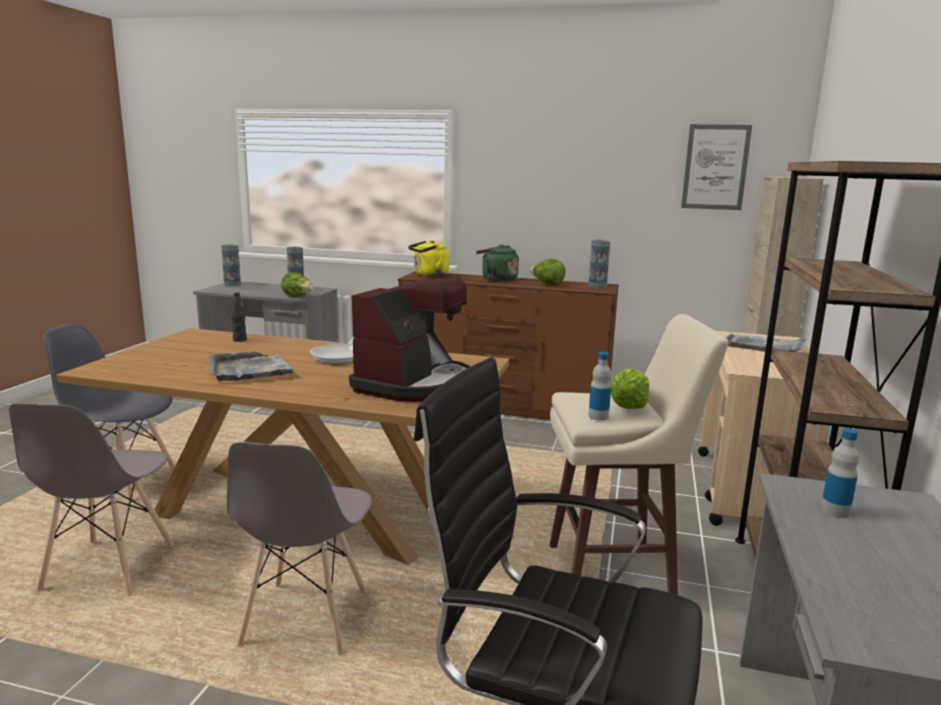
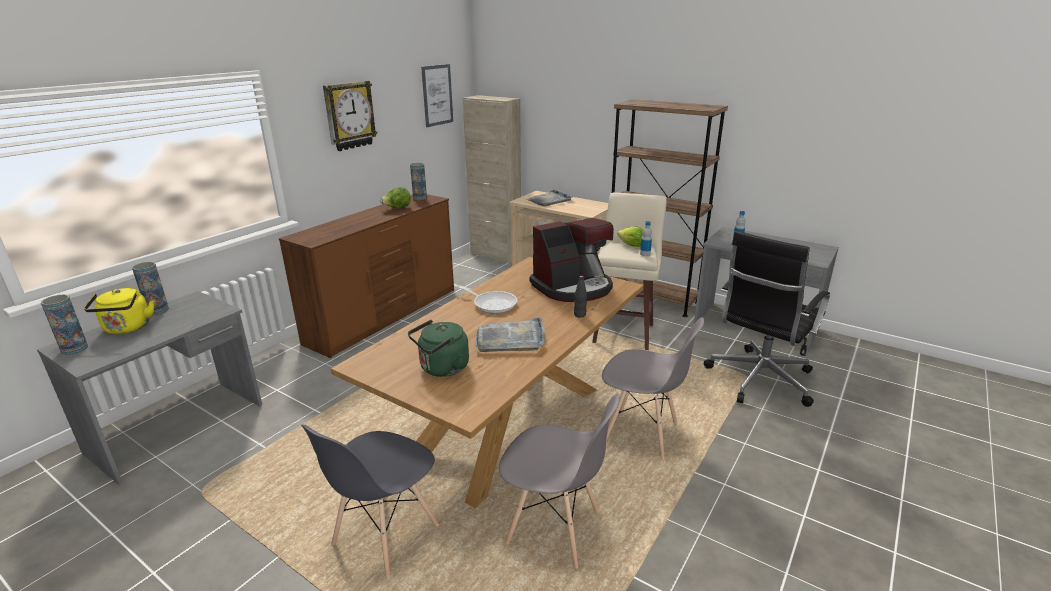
camera: 70 degrees left, 10 degrees up
(239, 340) = (408, 342): black bottle -> black bottle (580, 315)
(298, 297) = (218, 312): lettuce -> none
(415, 384) = (573, 287): coffee machine -> coffee machine turned 105 degrees clockwise
(429, 275) = (309, 235): yellow kettle -> yellow kettle (127, 328)
(497, 279) = (360, 218): green kettle -> green kettle (442, 368)
(553, 171) = (349, 115): none -> wall clock

